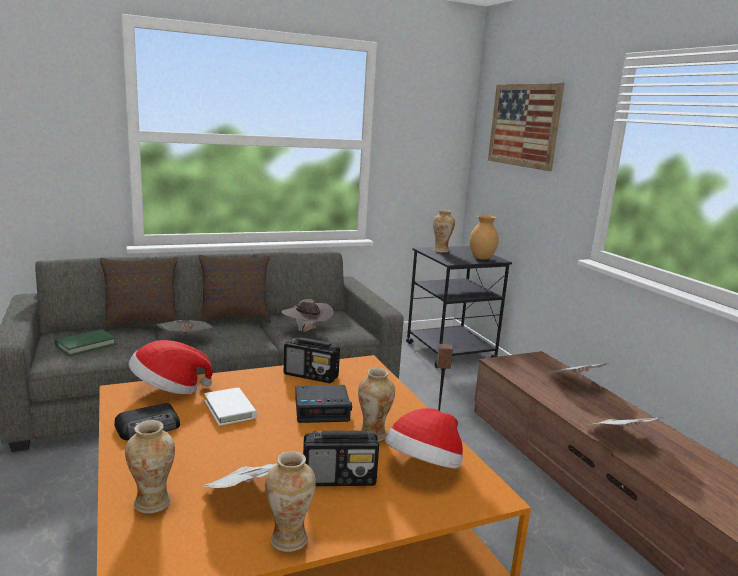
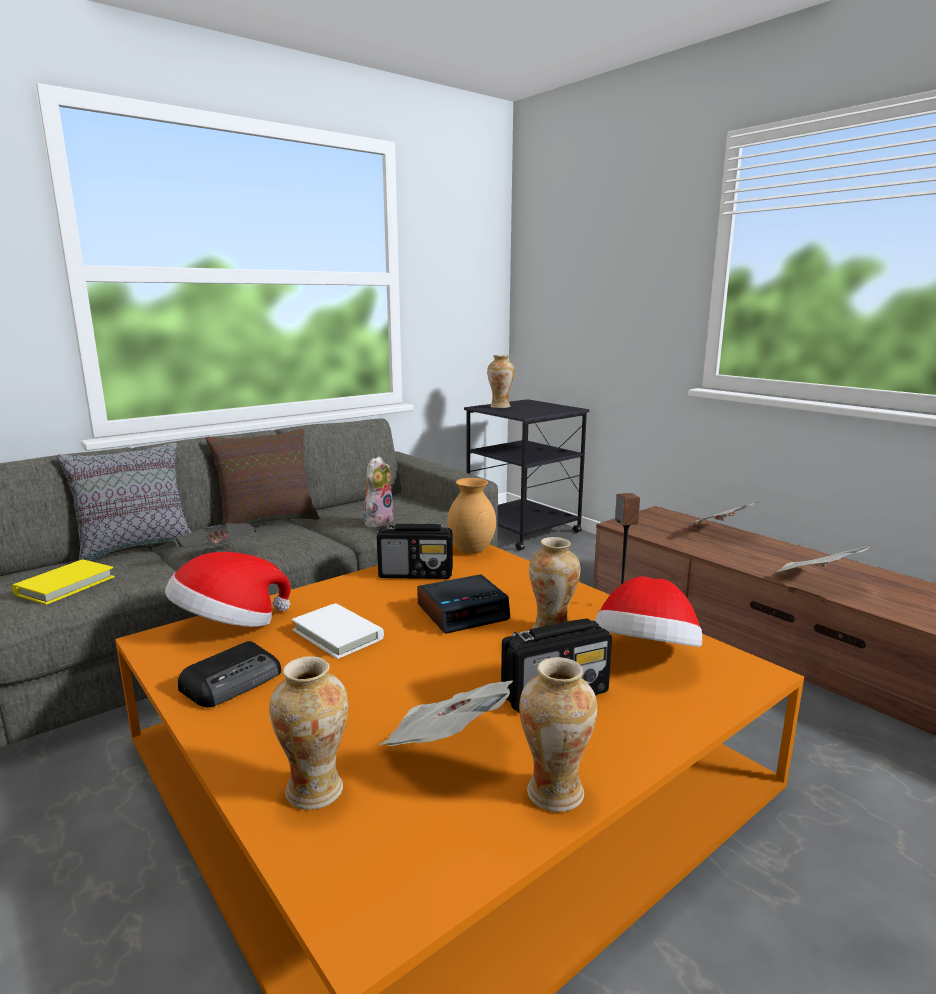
camera: 15 degrees left, 0 degrees up
(86, 345) = (65, 586): green book -> yellow book
(142, 326) = (137, 549): brown pillow -> grey pillow
(307, 332) = (378, 522): brown hat -> plush toy
(482, 258) = (554, 409): brown vase -> brown vase (472, 551)
(524, 125) = (587, 240): picture -> none

